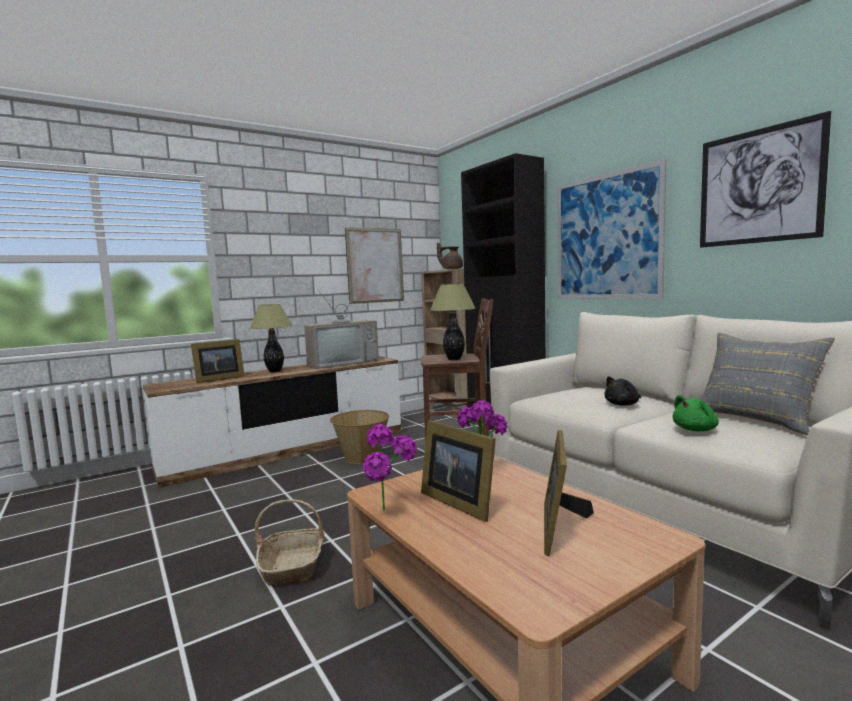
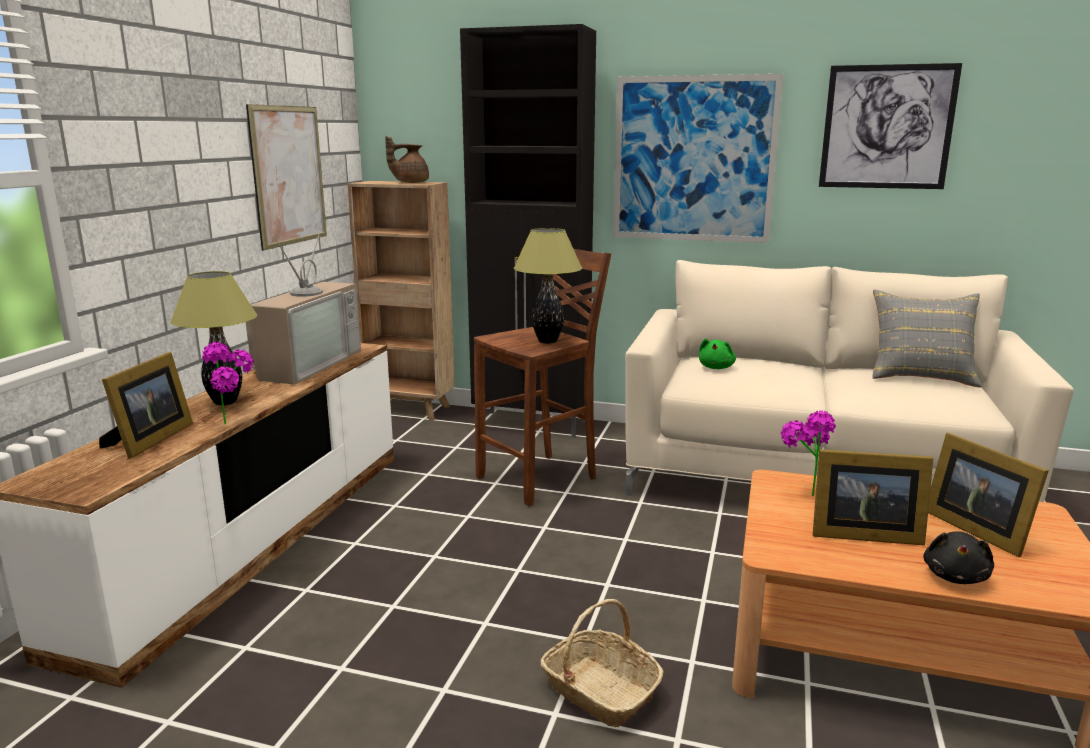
camera: 40 degrees left, 10 degrees up
(362, 457) = (407, 515): basket -> none
(391, 513) = (841, 568): potted plant -> potted plant (235, 423)
(623, 404) = (793, 378): black plush toy -> black plush toy (955, 576)
(696, 430) = (909, 398): green plush toy -> green plush toy (716, 367)

